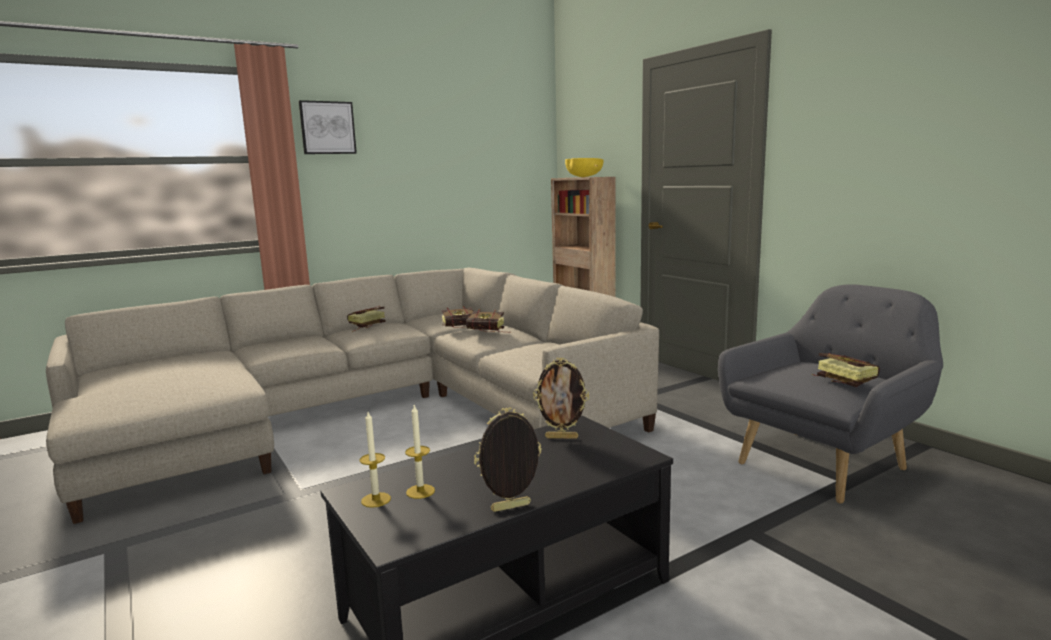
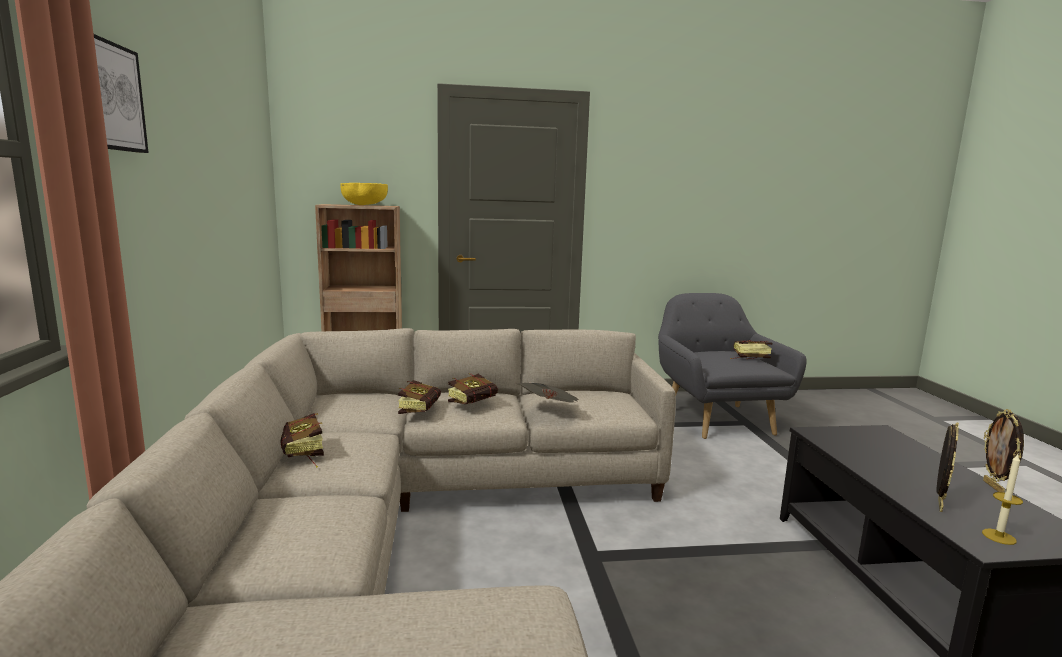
camera: 65 degrees left, 0 degrees up
(420, 491) = (973, 514): candle -> none
(507, 349) = (549, 410): none -> newspaper
(562, 437) = (843, 443): picture frame -> picture frame (938, 504)

